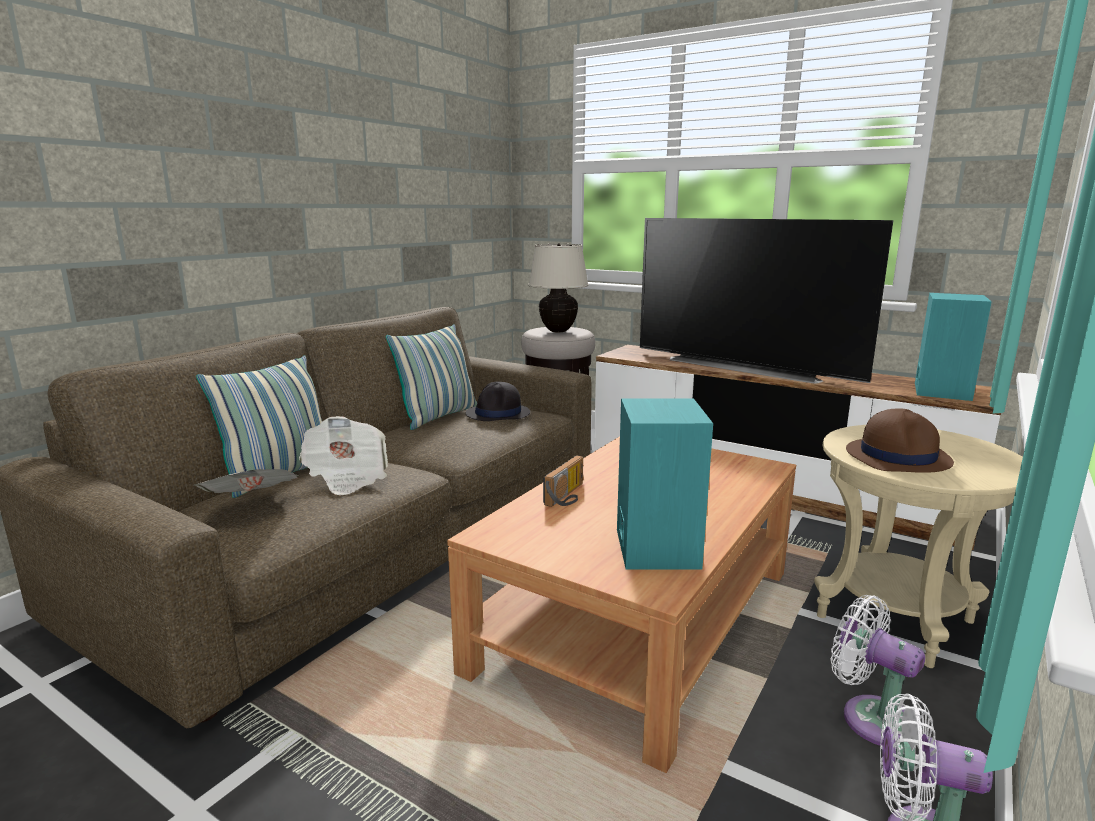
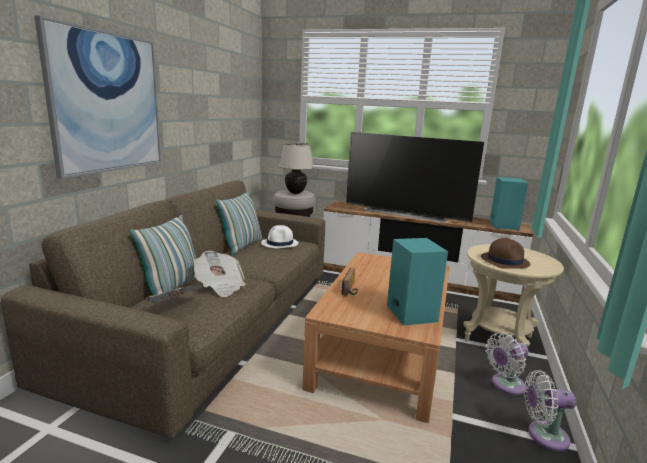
camera: 15 degrees left, 0 degrees up
(192, 173) = (107, 103): none -> picture
(498, 414) = (280, 243): black hat -> white hat
(871, 717) = (505, 385): white fan -> white fan turned 60 degrees counterclockwise

